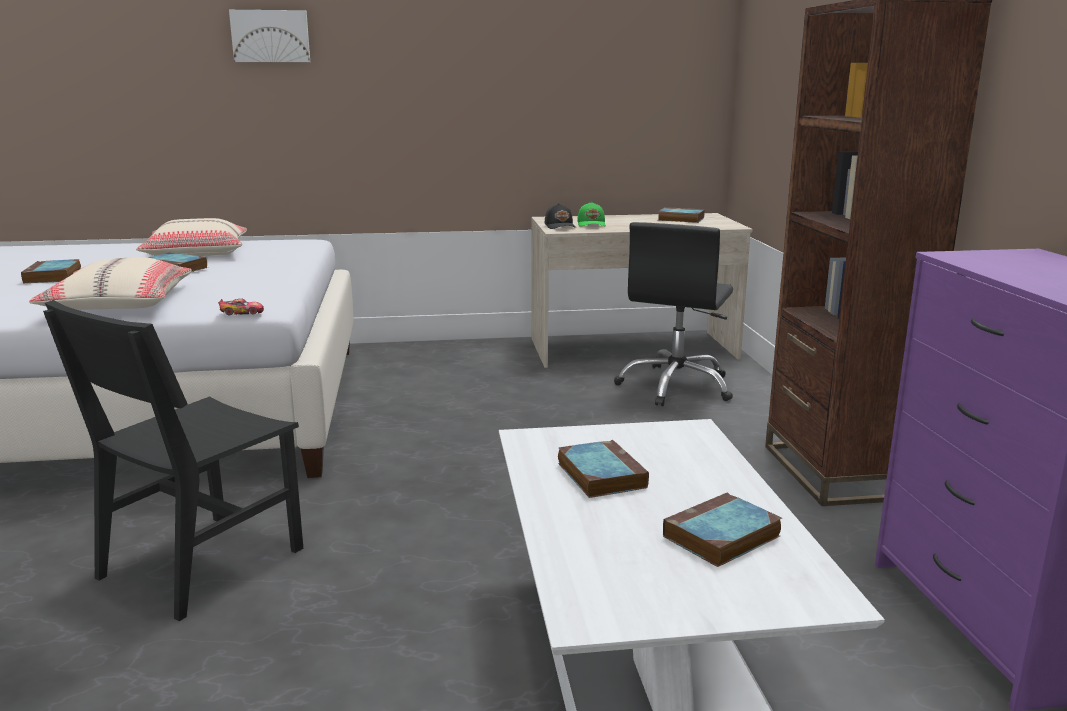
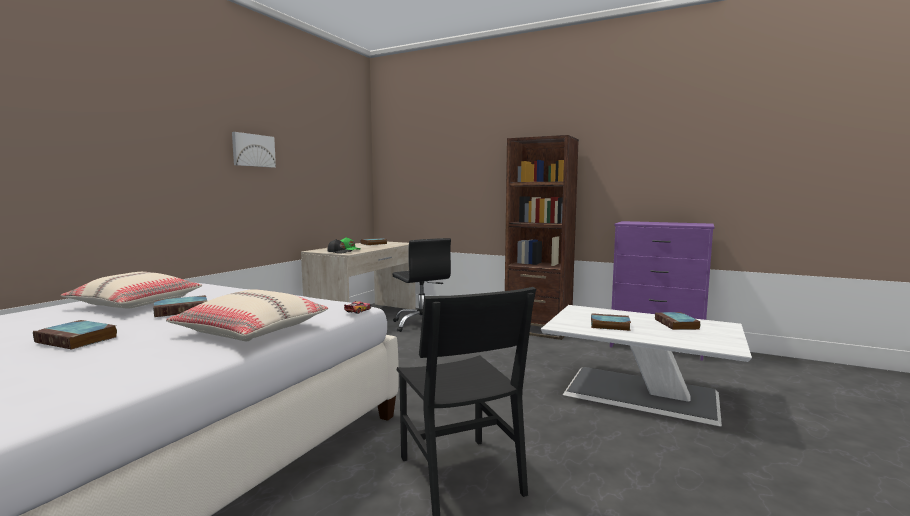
camera: 55 degrees left, 10 degrees down
(270, 36) = (127, 124): picture -> picture (253, 150)

